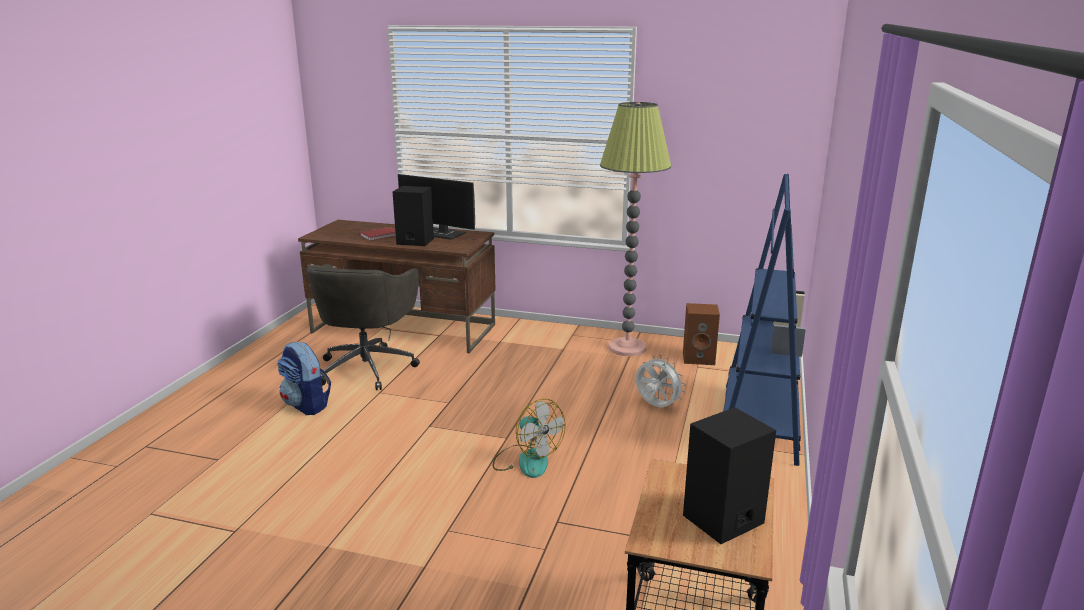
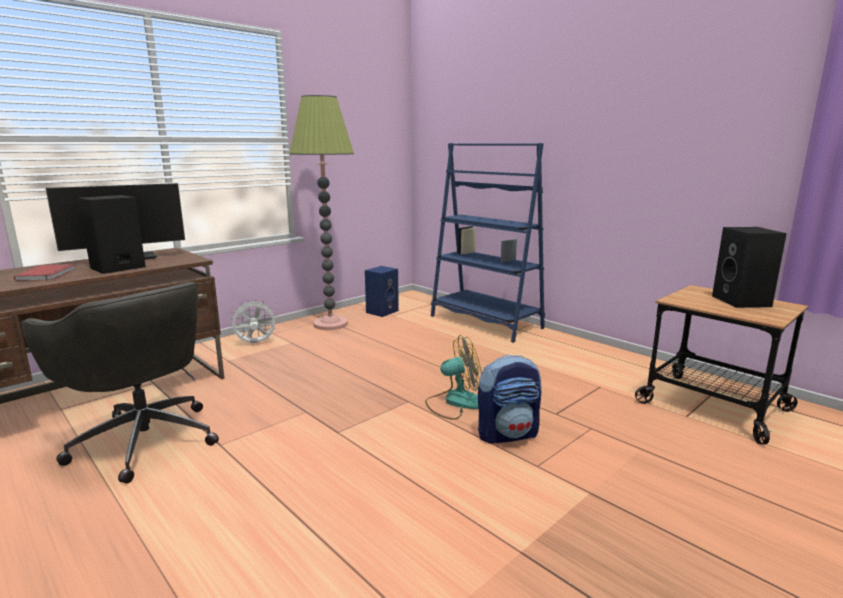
camera: 60 degrees left, 5 degrees down
(307, 405) = (164, 505): backpack -> backpack (508, 434)
(656, 406) = (430, 340): white fan -> white fan (255, 344)
(699, 358) = (382, 311): brown speaker -> blue speaker

